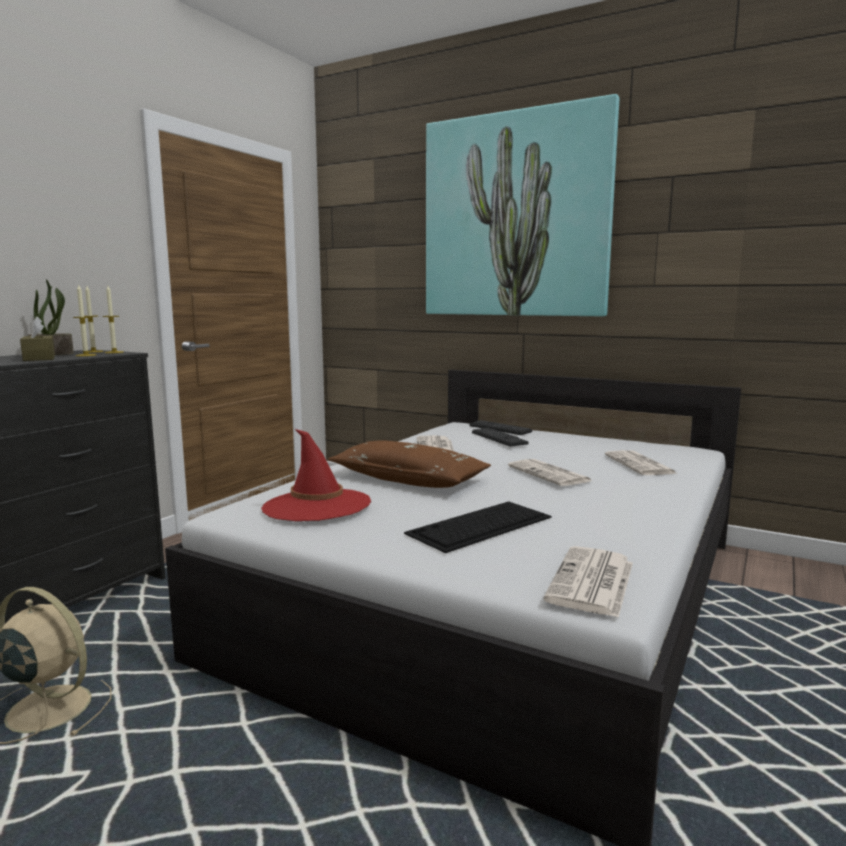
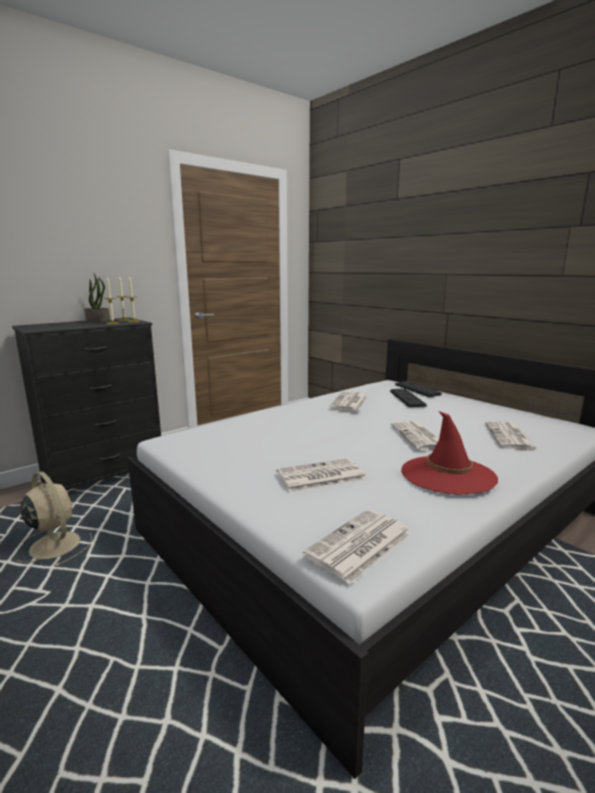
camera: 20 degrees right, 5 degrees up
(39, 358) = (82, 325): brown tissue box -> none
(316, 506) = (223, 442): red hat -> red hat (447, 475)
(408, 479) = (306, 427): brown pillow -> none
(479, 525) = (320, 476): keyboard -> newspaper
(515, 217) = (447, 214): picture -> none

